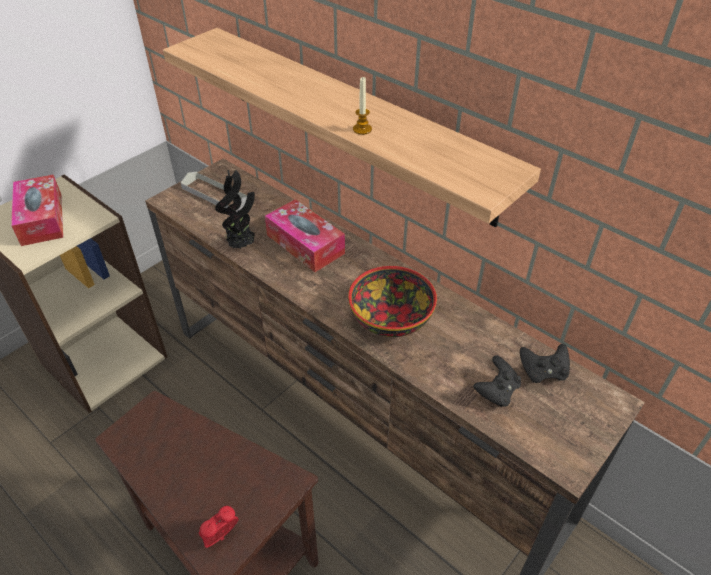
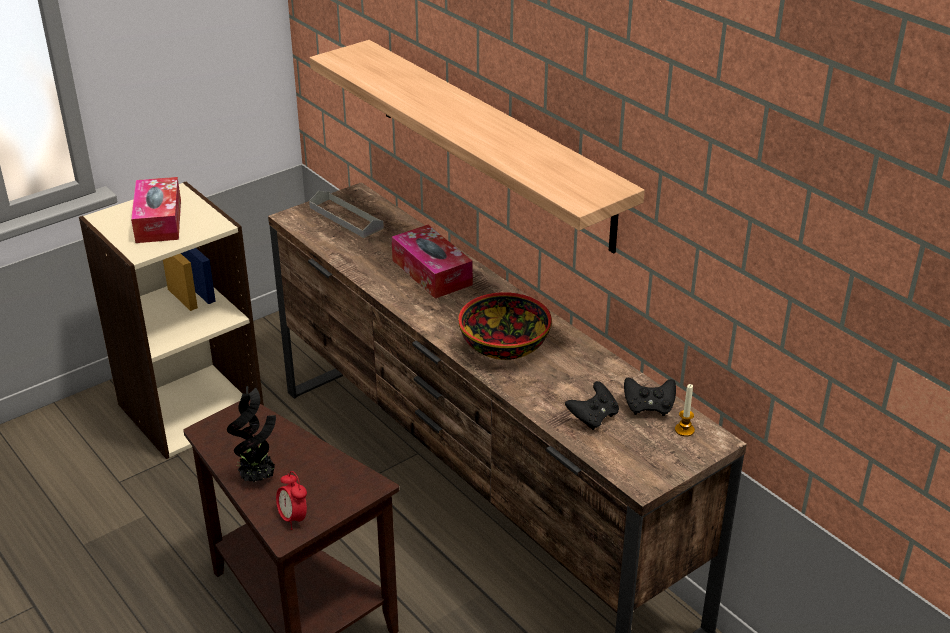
camera: 10 degrees right, 10 degrees down
(221, 537) = (293, 518): alarm clock -> alarm clock turned 90 degrees counterclockwise
(242, 245) = (363, 267): potted plant -> potted plant (258, 478)
(362, 129) = (485, 143): candle -> candle (684, 430)

